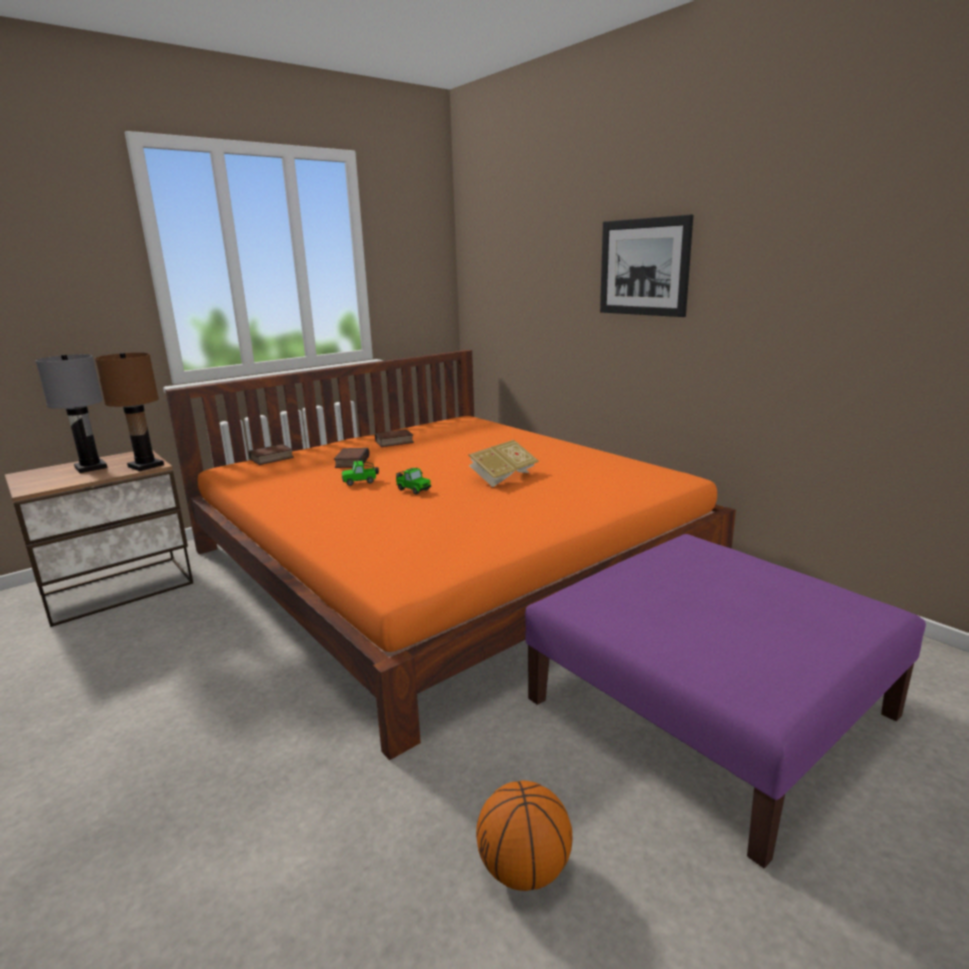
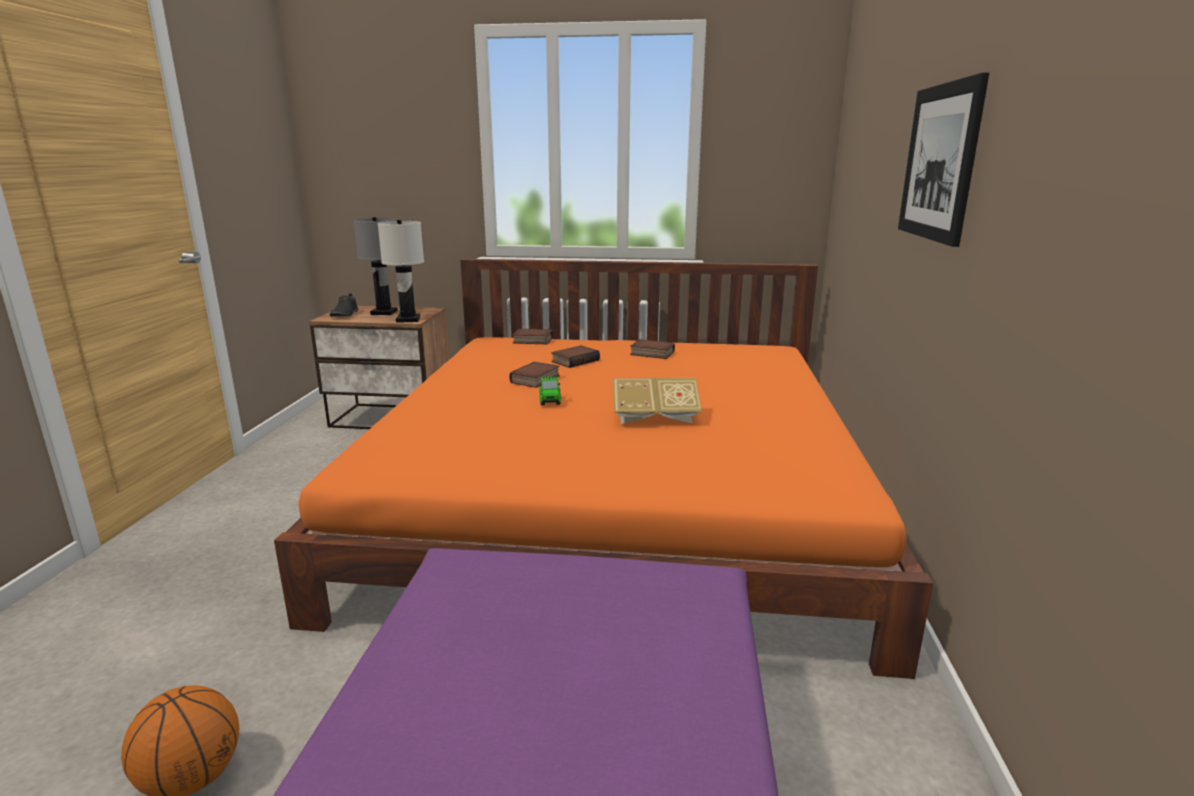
camera: 45 degrees right, 0 degrees up
(43, 481) = (344, 314): none -> black shoe
(146, 466) = (408, 319): brown table lamp -> white table lamp
(361, 482) = (536, 380): toy car -> book

